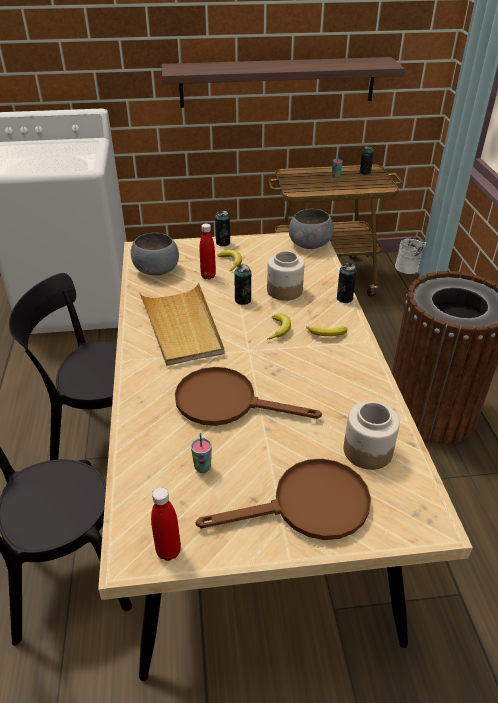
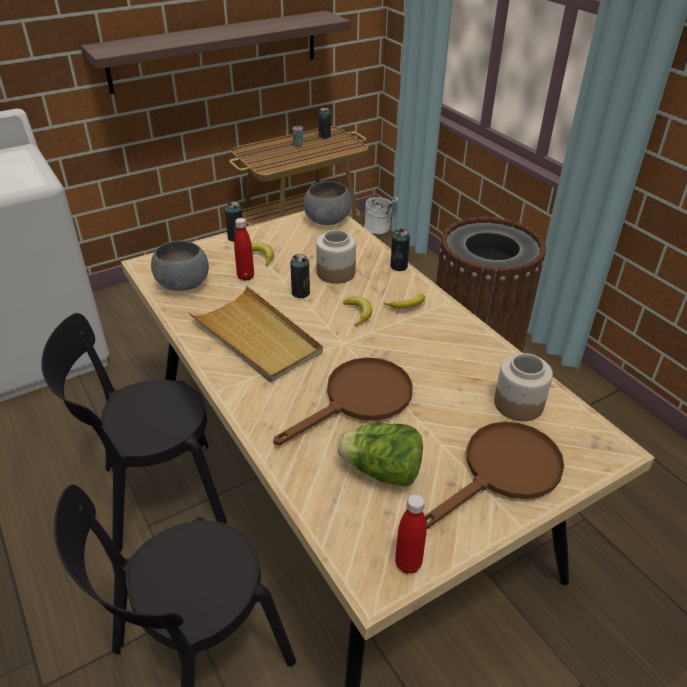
camera: 25 degrees left, 0 degrees up
(202, 467) = (382, 472): cup -> lettuce
(227, 402) = (359, 400): brown frying pan -> brown frying pan turned 150 degrees clockwise

